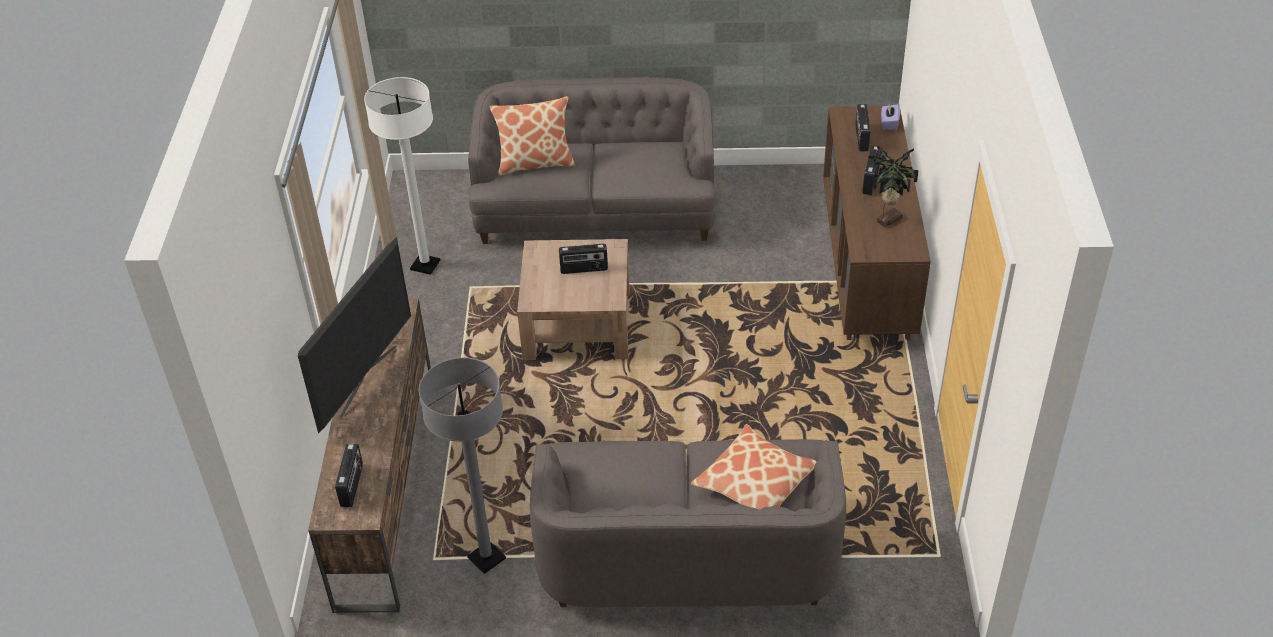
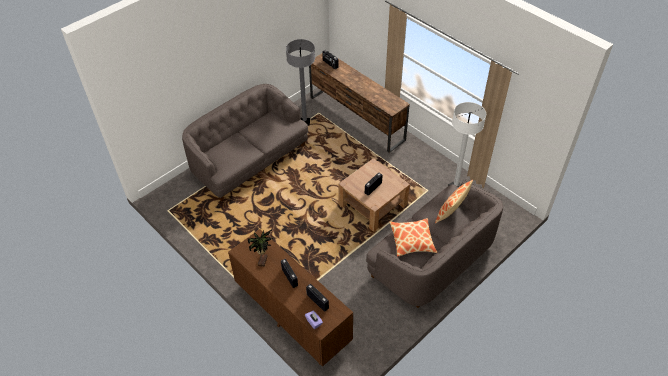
camera: 135 degrees right, 5 degrees up
(367, 380) = (367, 86): television -> none
(755, 482) = (228, 152): pillow -> pillow (412, 240)

